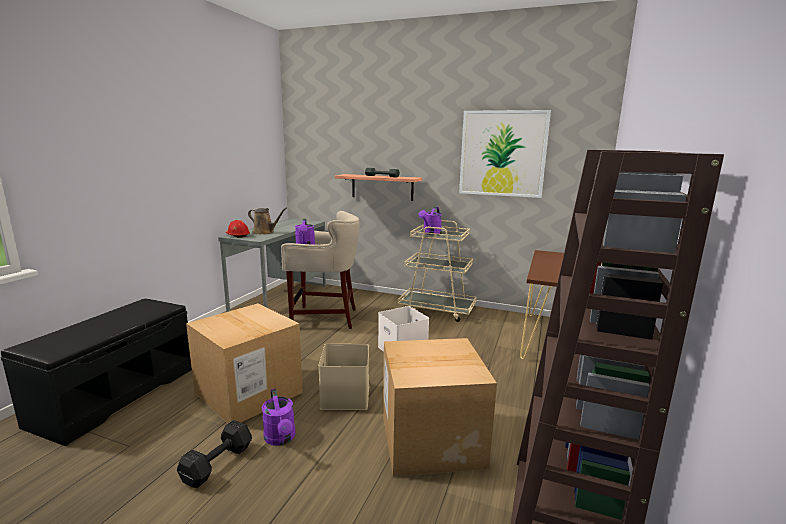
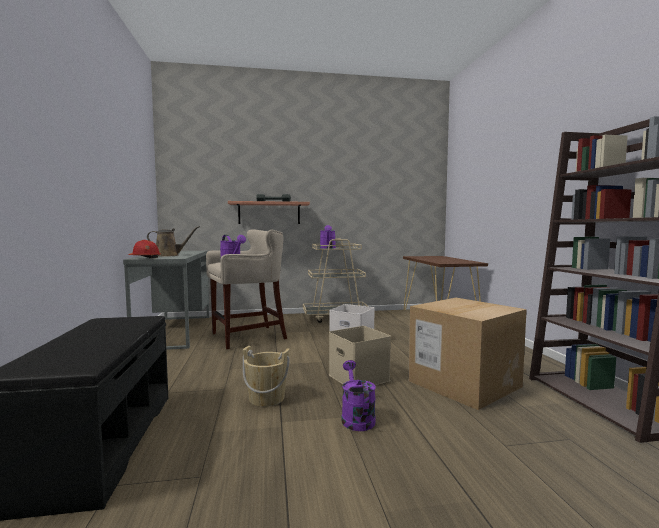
camera: 30 degrees left, 10 degrees down
(216, 465) = (330, 454): black dumbbell -> none
(248, 393) = (266, 398): cardboard box -> beige bucket
(281, 439) = (356, 417): purple watering can -> purple watering can turned 135 degrees counterclockwise
(502, 153) = (372, 182): picture -> none

